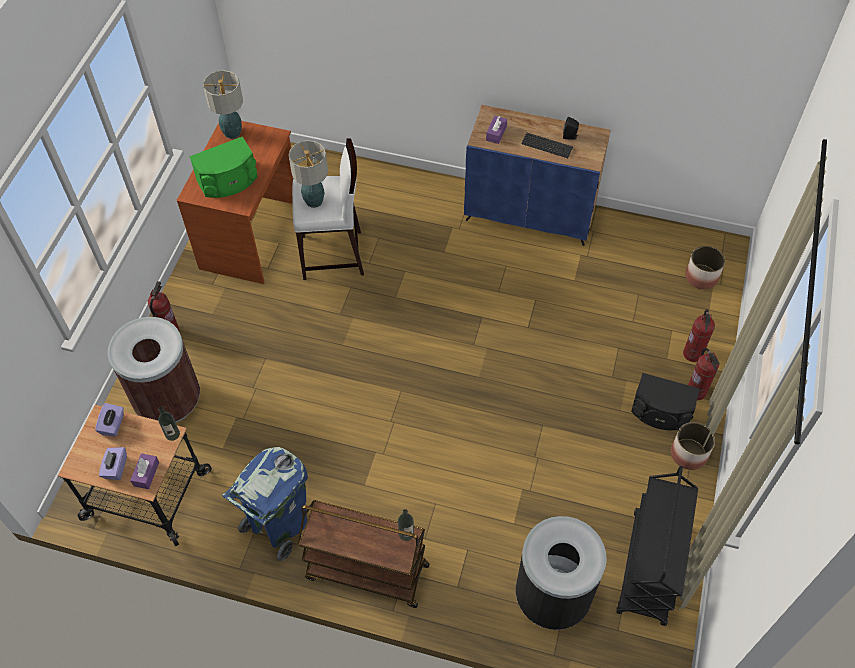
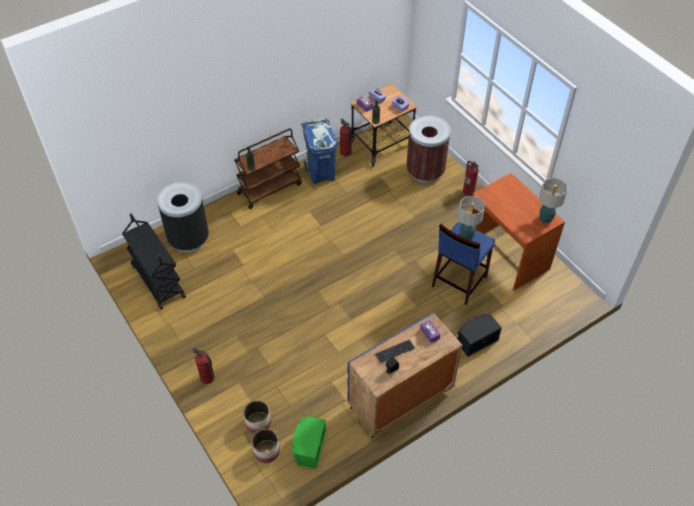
camera: 130 degrees right, 5 degrees down
(228, 181) = (506, 198): green speaker -> green speaker (308, 447)
(333, 255) = (458, 282): white stool -> blue stool
(660, 412) = (215, 351): black speaker -> black speaker (476, 339)
(689, 454) = (183, 343): planter -> planter (258, 423)
(693, 354) = (227, 397): fire extinguisher -> fire extinguisher (345, 152)

